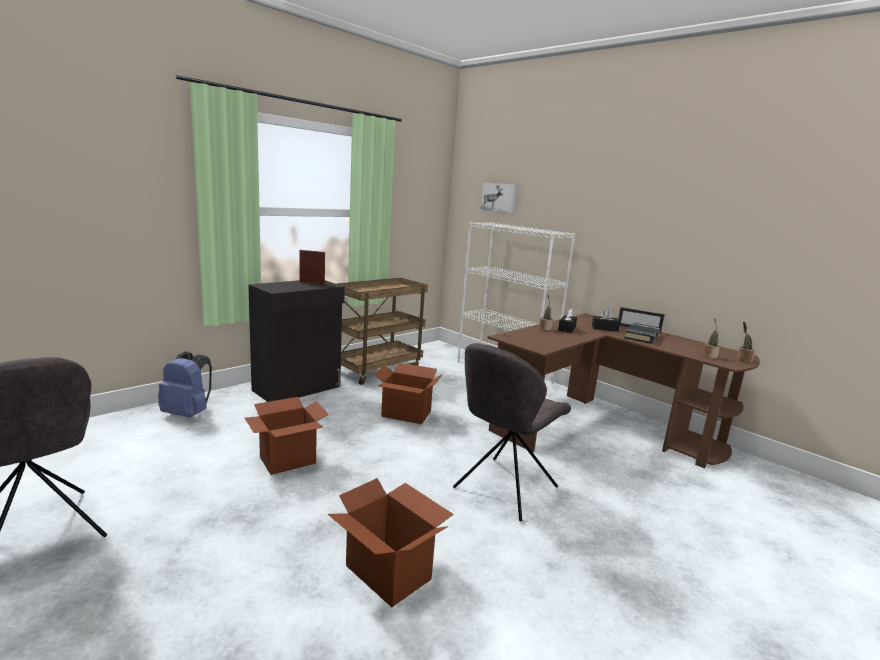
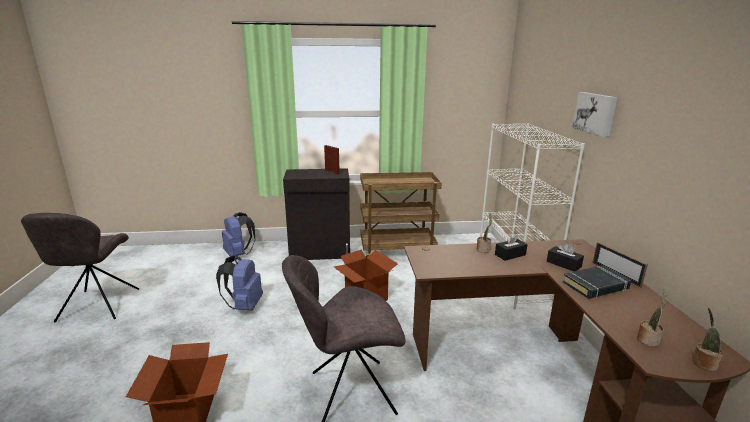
camera: 40 degrees right, 5 degrees up
(287, 460) = (244, 306): cardboard box -> blue backpack
(499, 197) = (536, 97): picture -> picture (595, 113)

